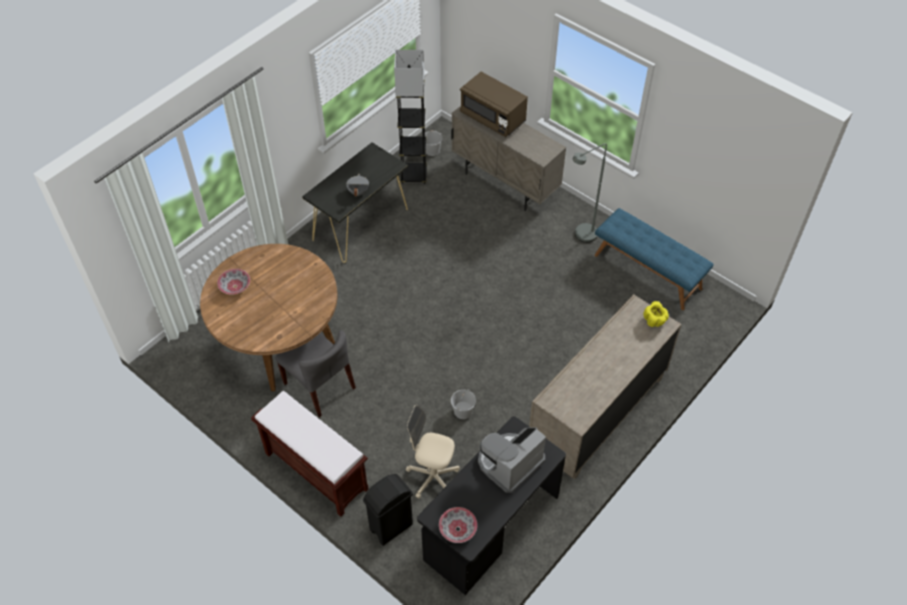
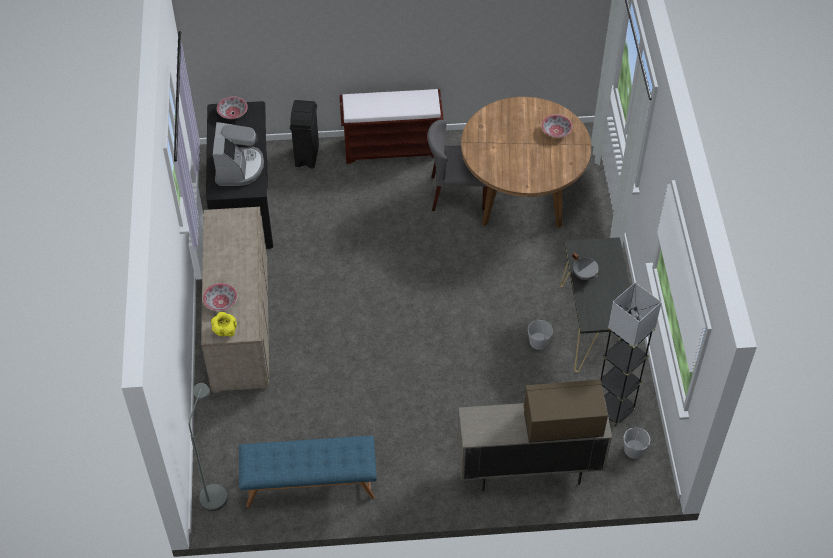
camera: 135 degrees right, 0 degrees up
(432, 477) = (313, 200): beige office chair -> none
(463, 411) = (339, 253): white bucket -> white bucket (538, 341)
(581, 237) = (401, 471): grey floor lamp -> grey floor lamp (214, 491)
(638, 344) = (220, 302): none -> bowl

